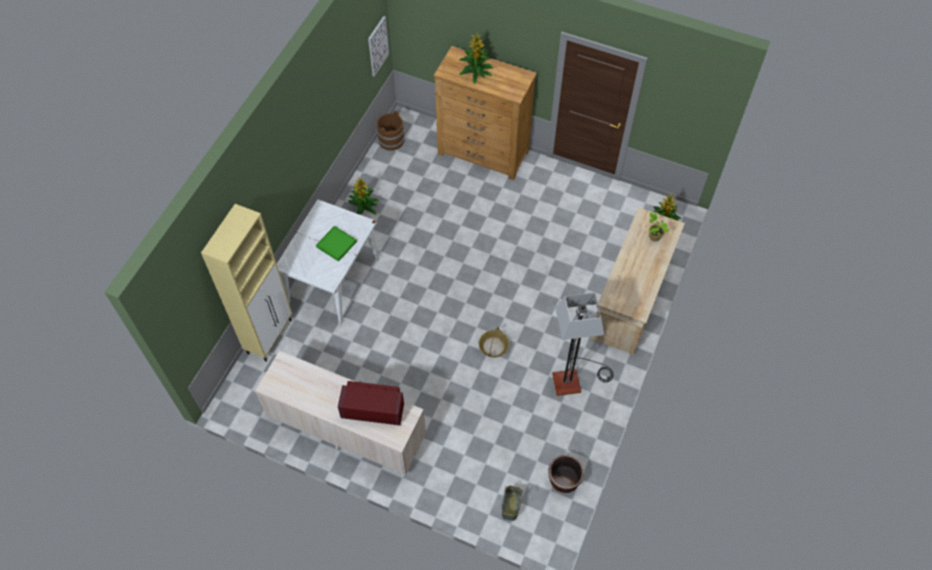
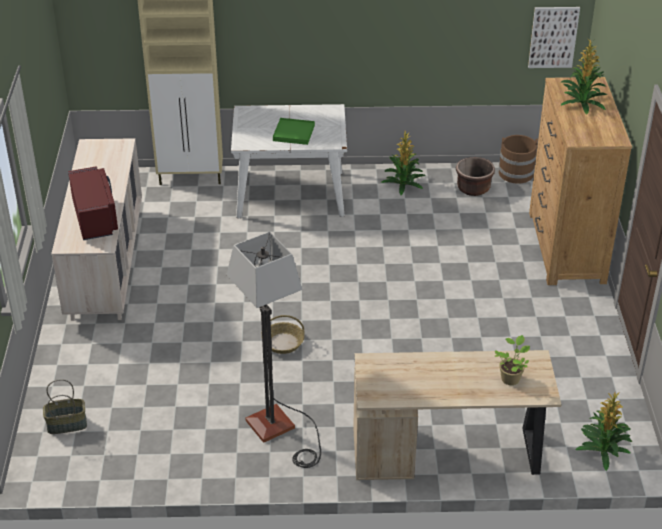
camera: 65 degrees right, 20 degrees down
(564, 479) = (125, 463): brown planter -> brown planter (473, 188)

